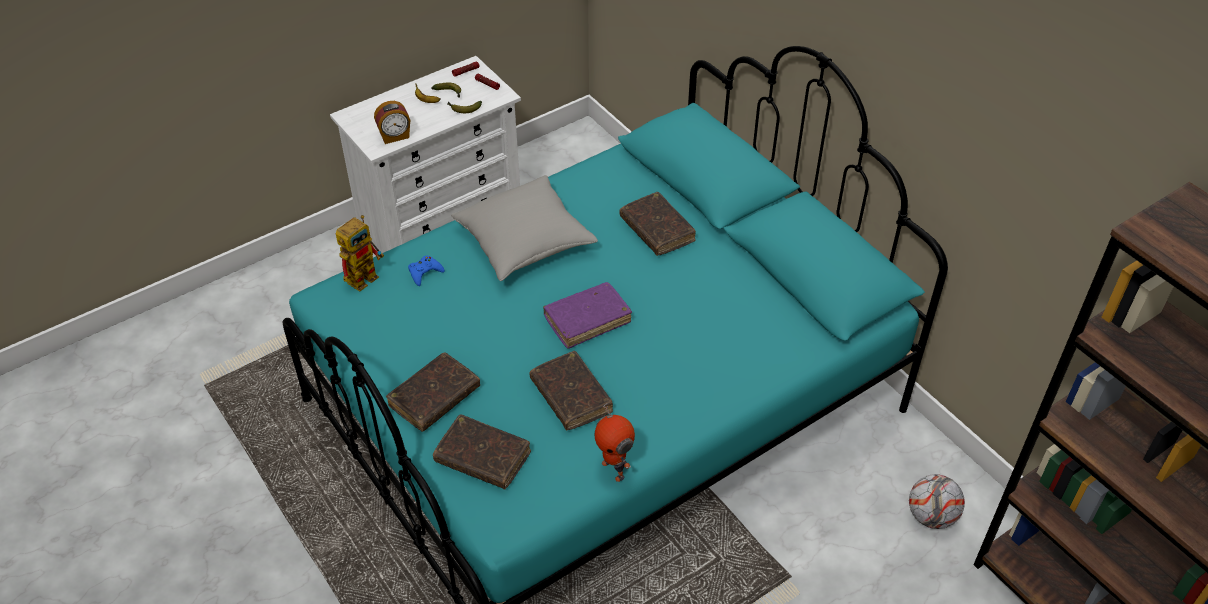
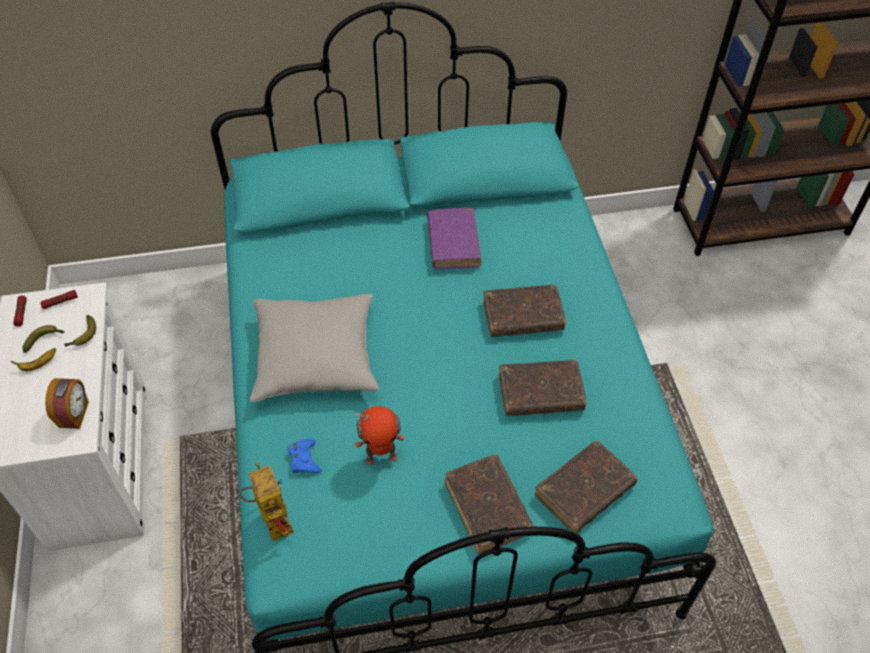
camera: 65 degrees left, 5 degrees up
(587, 320) = (452, 346): purple book -> purple book (453, 244)
(614, 469) = (639, 392): toy robot -> toy robot (381, 457)
(657, 230) = (369, 254): brown book -> brown book (522, 317)
(931, 516) = (646, 258): football -> none

